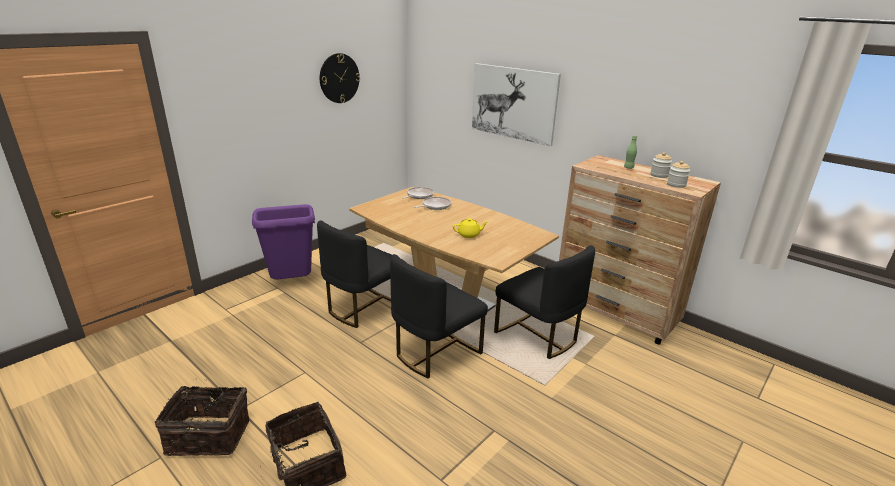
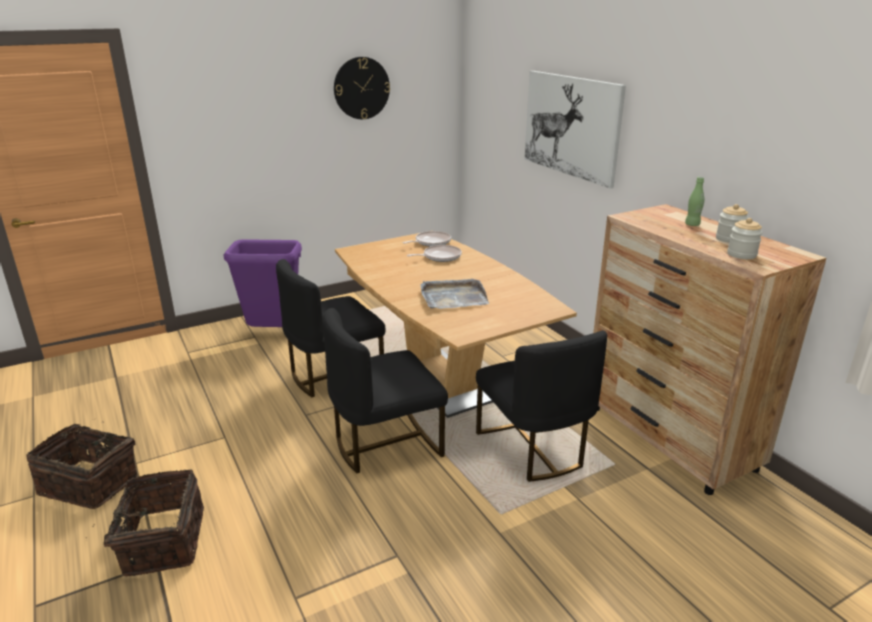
camera: 20 degrees right, 0 degrees up
(469, 235) = (453, 297): yellow teapot -> grey tray

